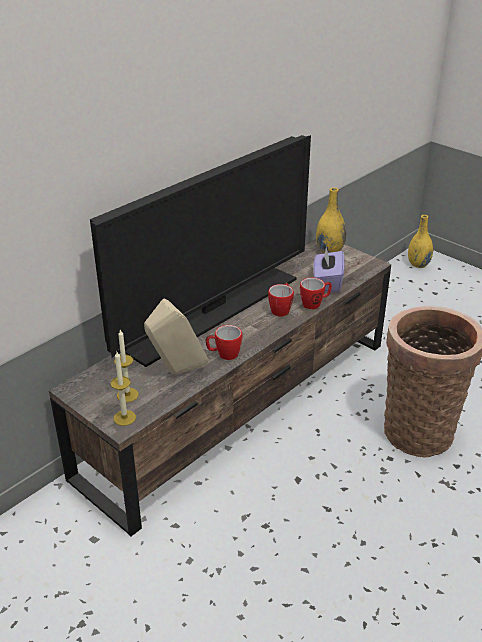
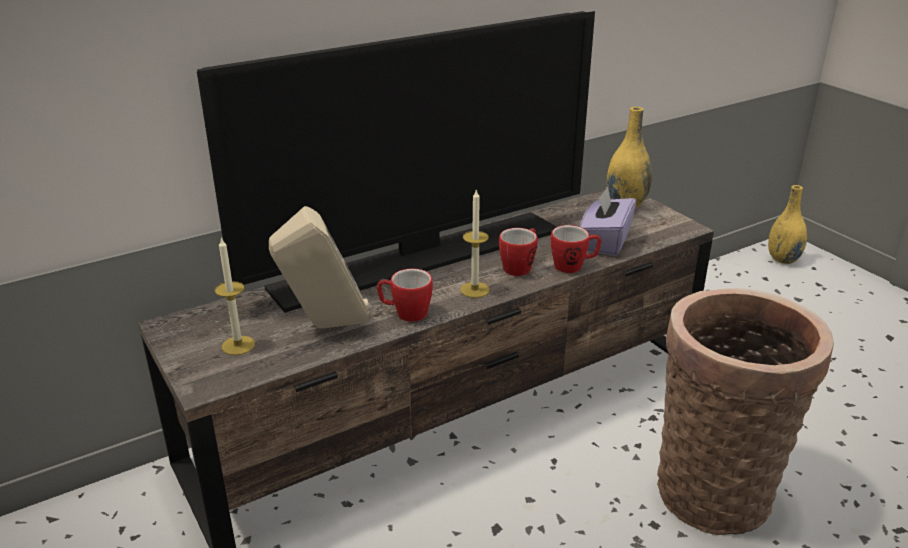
camera: 15 degrees right, 5 degrees down
(124, 418) = (215, 375): candle -> candle (474, 290)

